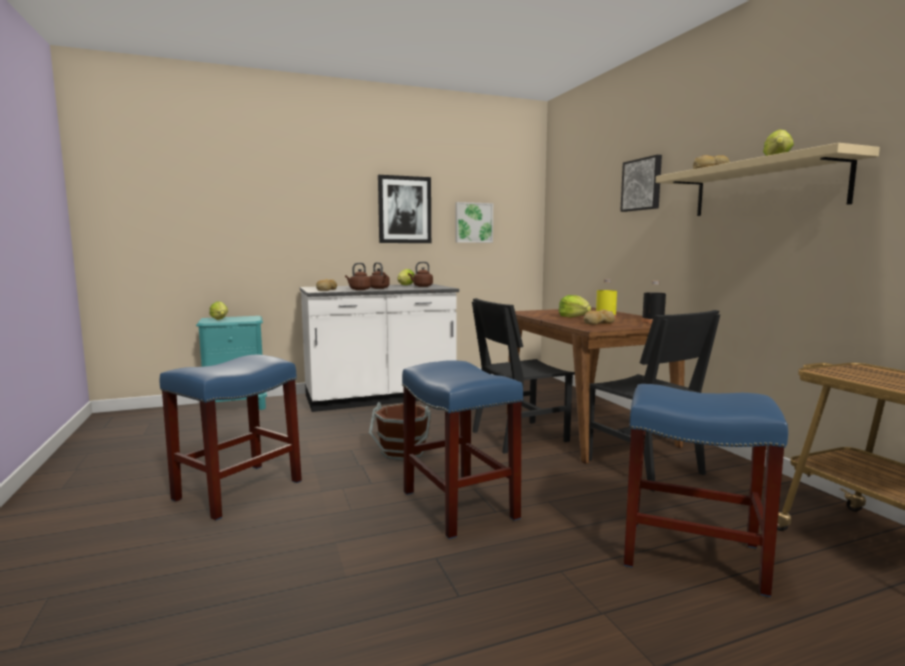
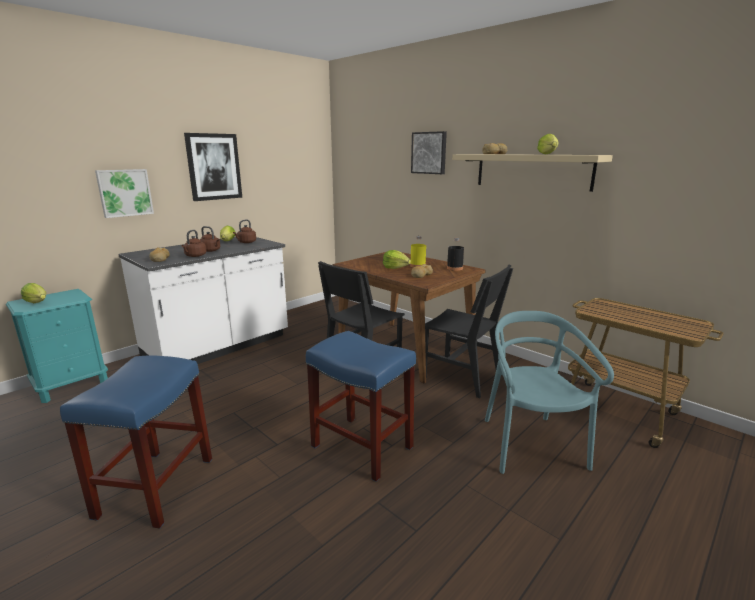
camera: 25 degrees left, 10 degrees up
(403, 452) = (282, 404): brown bucket -> none
(473, 222) = (276, 175): picture -> picture (124, 192)
(693, 554) = (530, 444): blue stool -> turquoise chair

